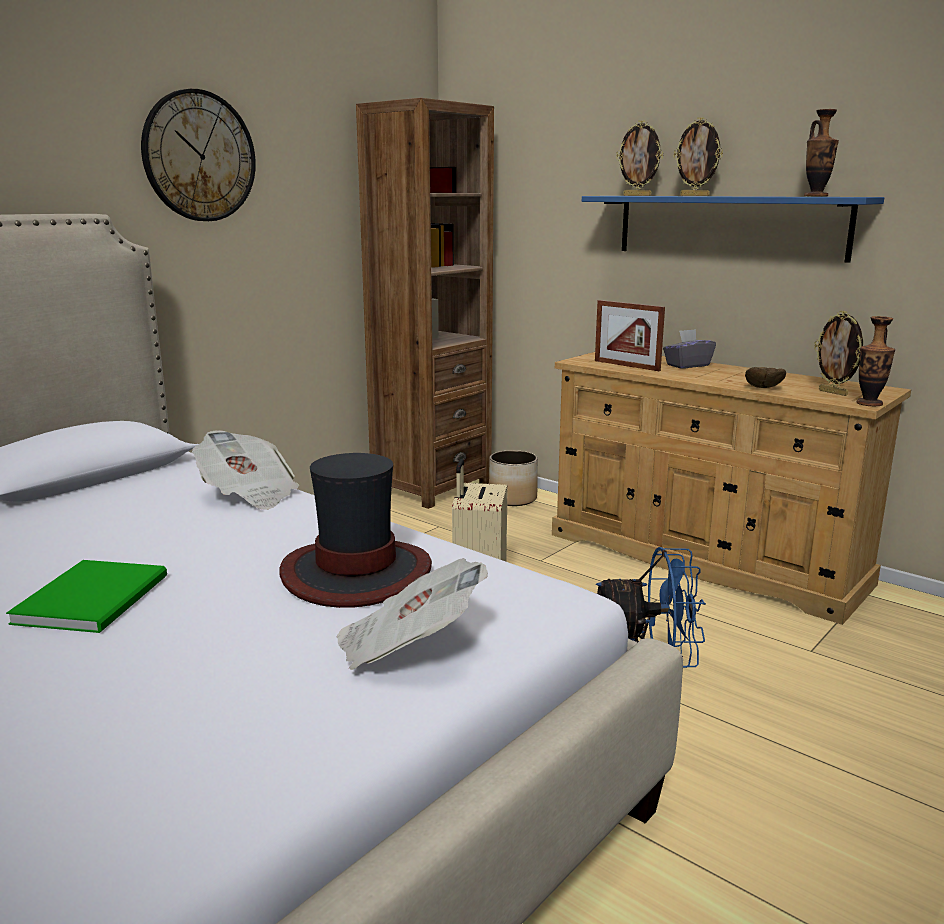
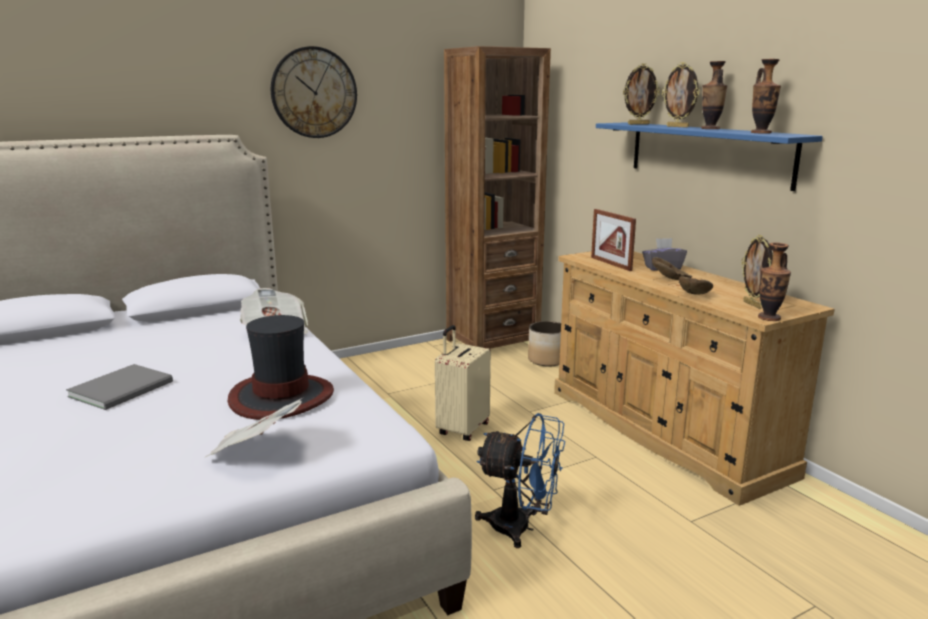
camera: 20 degrees right, 0 degrees up
(98, 598) = (125, 388): green book -> grey book
(637, 195) = (638, 124): picture frame -> picture frame turned 45 degrees counterclockwise
(715, 376) = (671, 279): none -> brown bowl
(740, 196) = (710, 129): none -> vase

